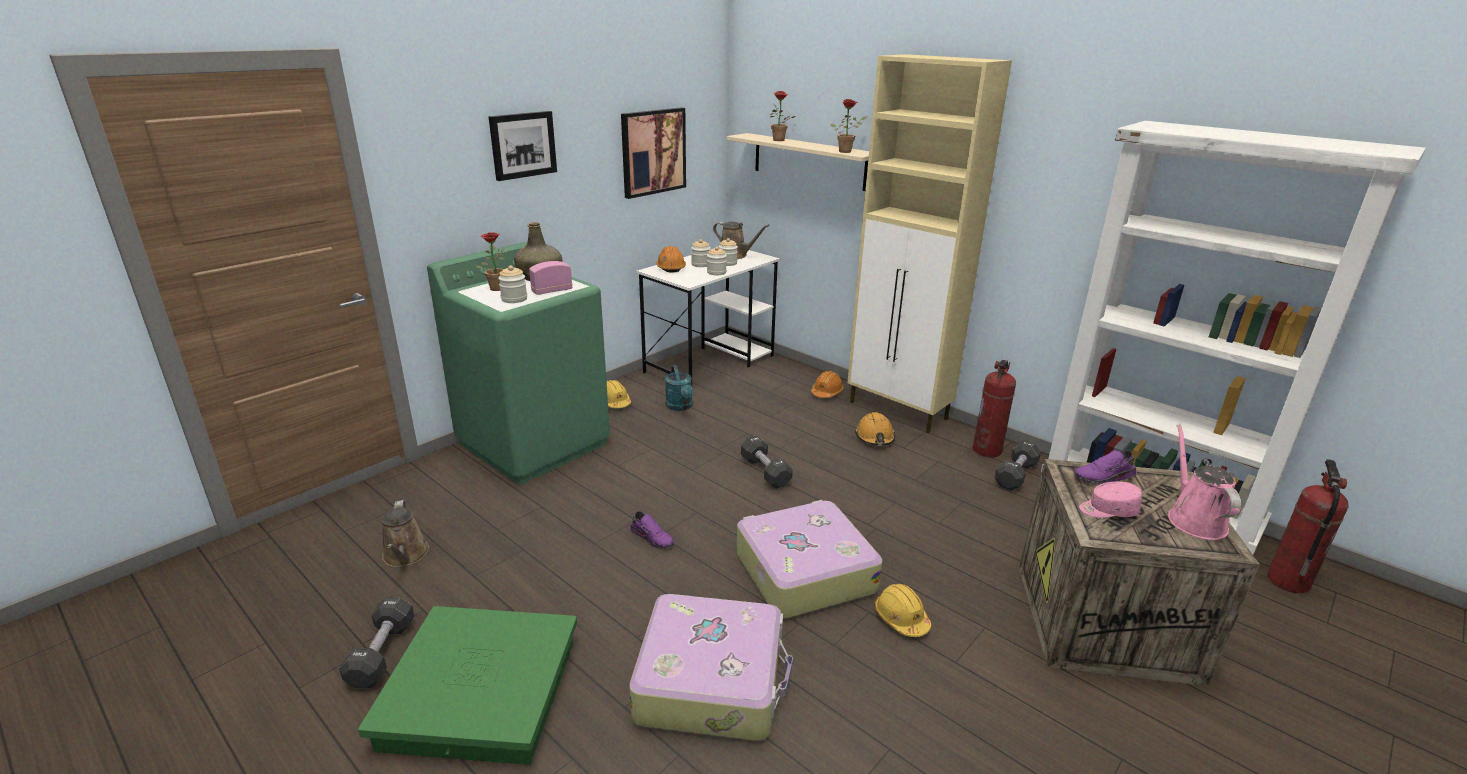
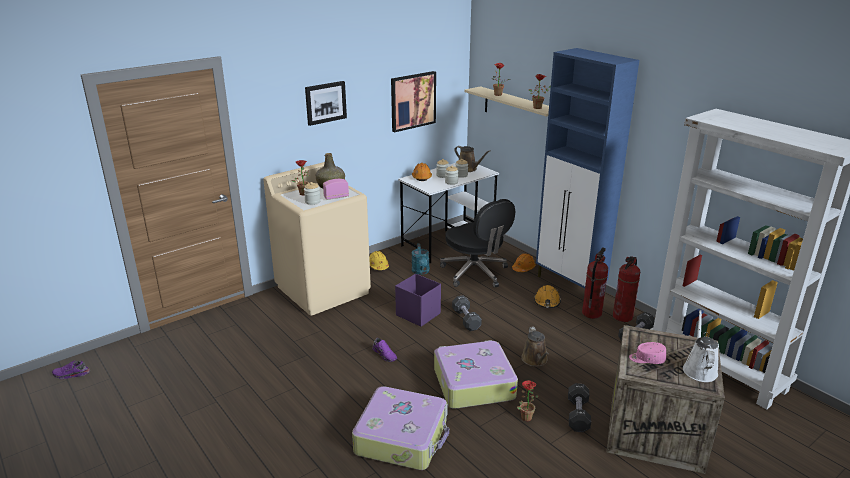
camera: 10 degrees right, 0 degrees up
(382, 653) = (224, 404): black dumbbell -> black dumbbell (578, 415)
(405, 556) = (240, 352): brown watering can -> brown watering can (535, 360)
(482, 693) = (275, 430): green storage box -> none
(535, 443) = (323, 289): green washing machine -> beige washing machine
(690, 469) = (418, 314): none -> purple storage box
(760, 403) = (475, 273): none -> black office chair
(899, 411) = (570, 285): beige cabinet -> blue cabinet
(901, 618) = (525, 416): yellow hard hat -> potted plant
(1105, 478) = (656, 340): purple shoe -> purple shoe (71, 375)
(1193, 519) = (699, 369): pink watering can -> white watering can
(1288, 581) = (795, 420): fire extinguisher -> fire extinguisher (591, 313)

